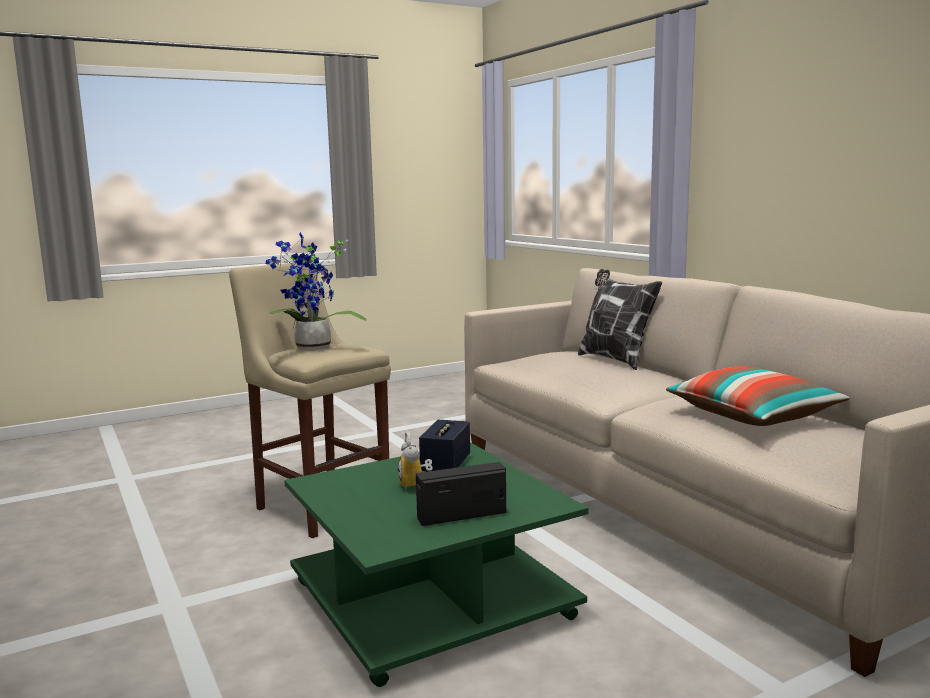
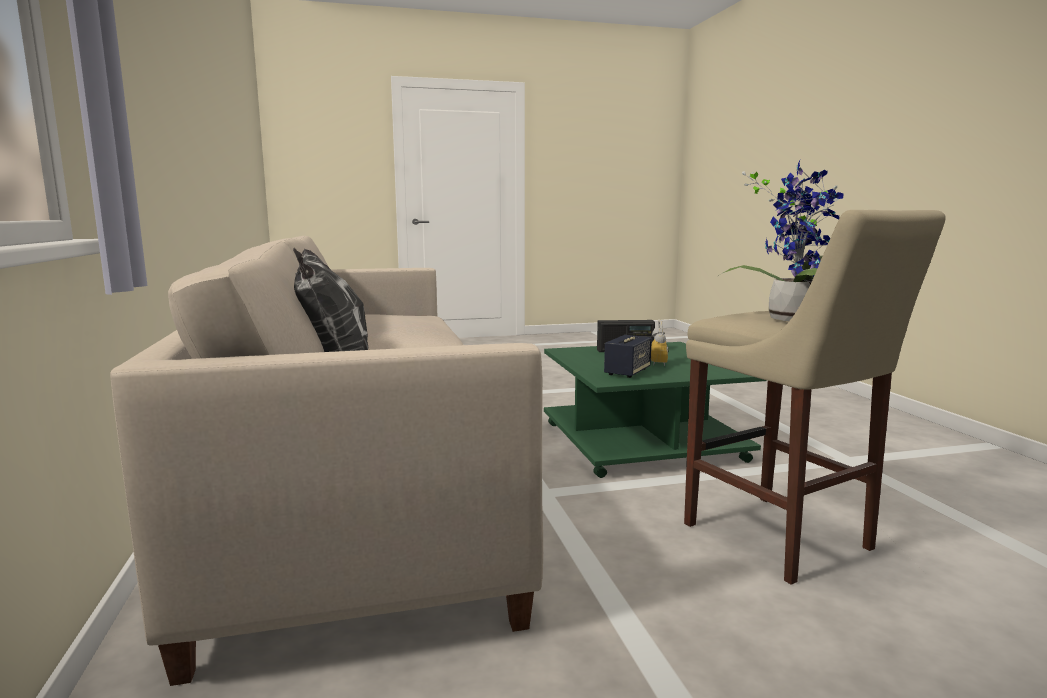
camera: 165 degrees left, 0 degrees up
(752, 416) = (390, 322): pillow -> none

